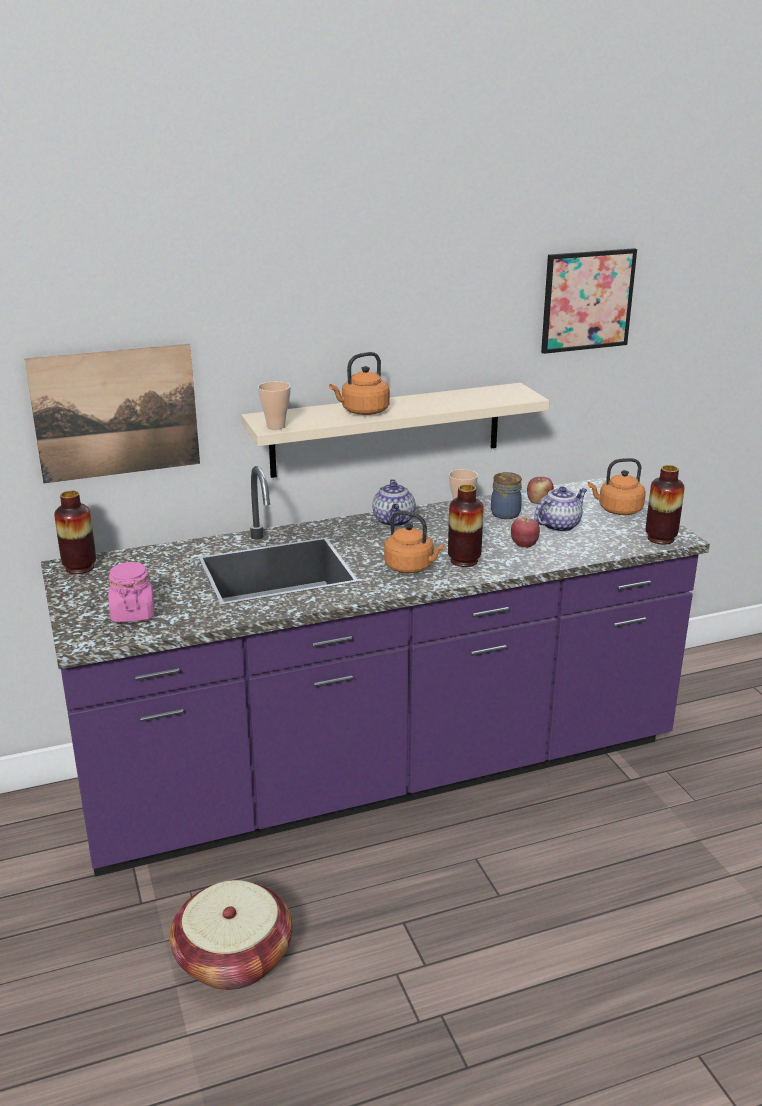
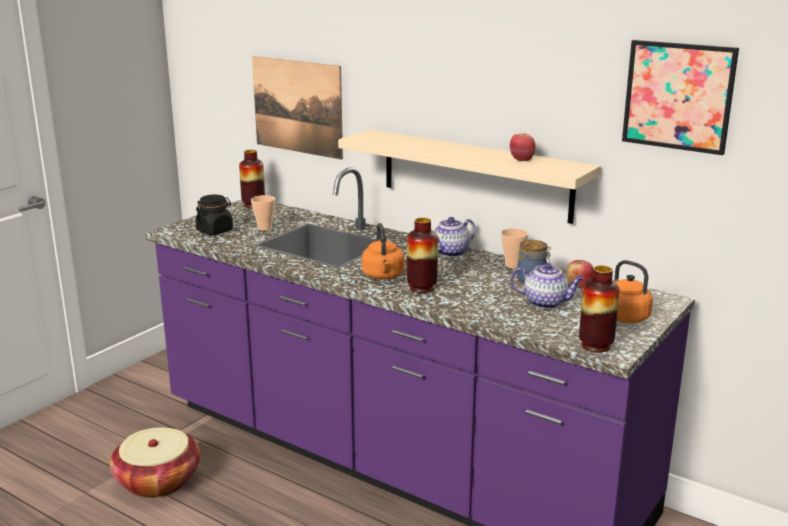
camera: 55 degrees right, 5 degrees down
(133, 613) = (215, 231): pink jar -> black jar
(276, 426) = (361, 138): cup -> cup (264, 228)
(362, 412) = (431, 147): orange kettle -> none
(524, 545) = (485, 300): apple -> apple (522, 159)

